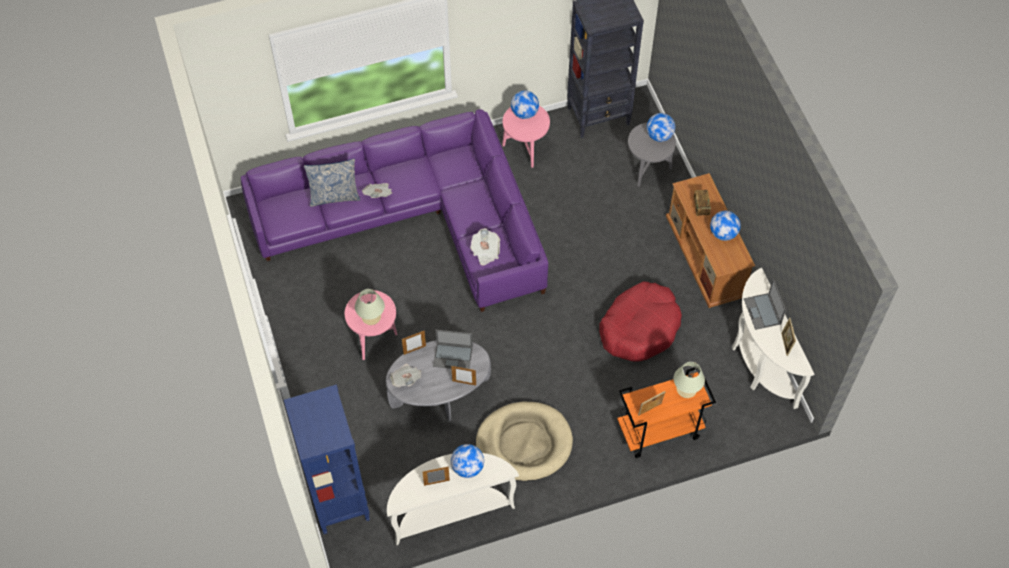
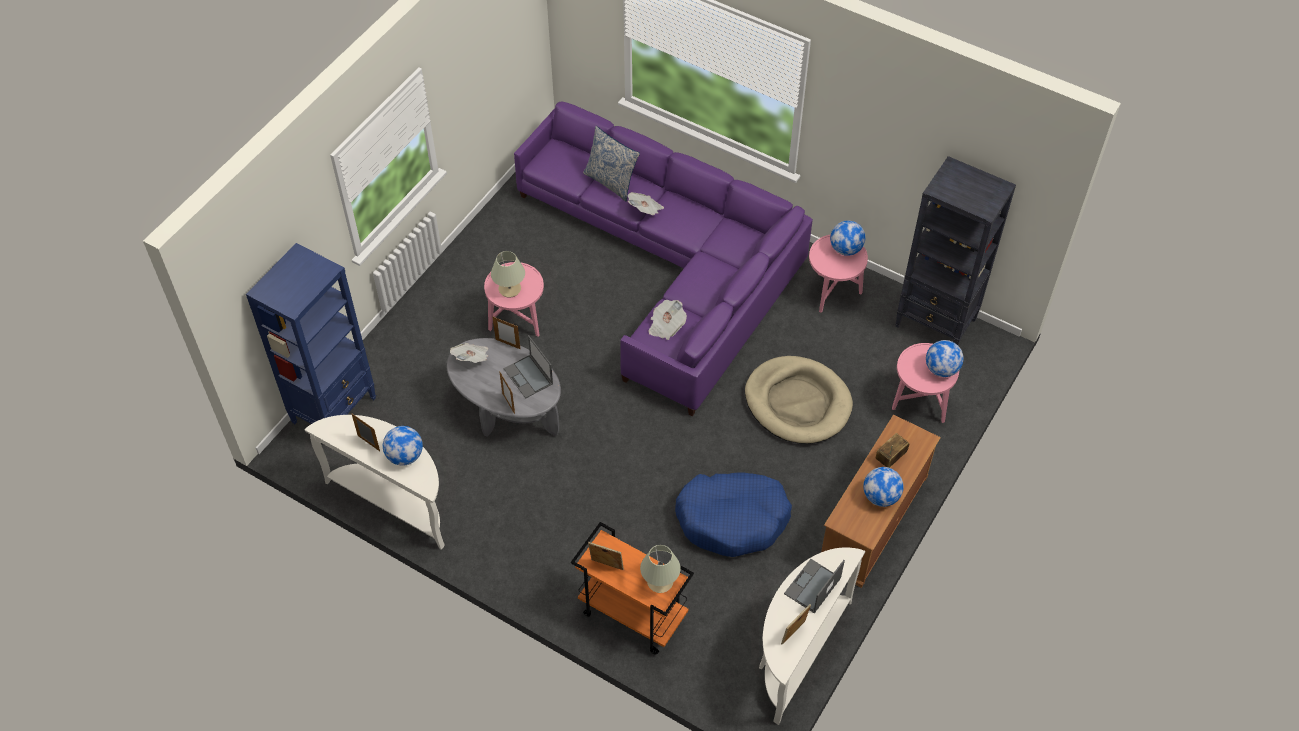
camera: 50 degrees right, 5 degrees down
(524, 443) = (516, 510): beige dog bed -> beige dog bed (797, 403)
(639, 327) = (732, 519): red dog bed -> blue dog bed
(647, 170) = (918, 404): grey side table -> pink side table

